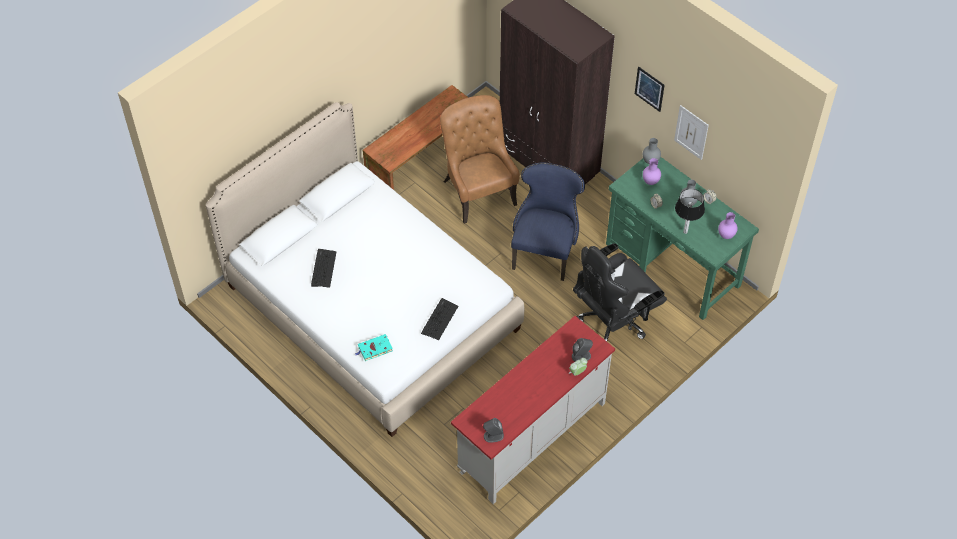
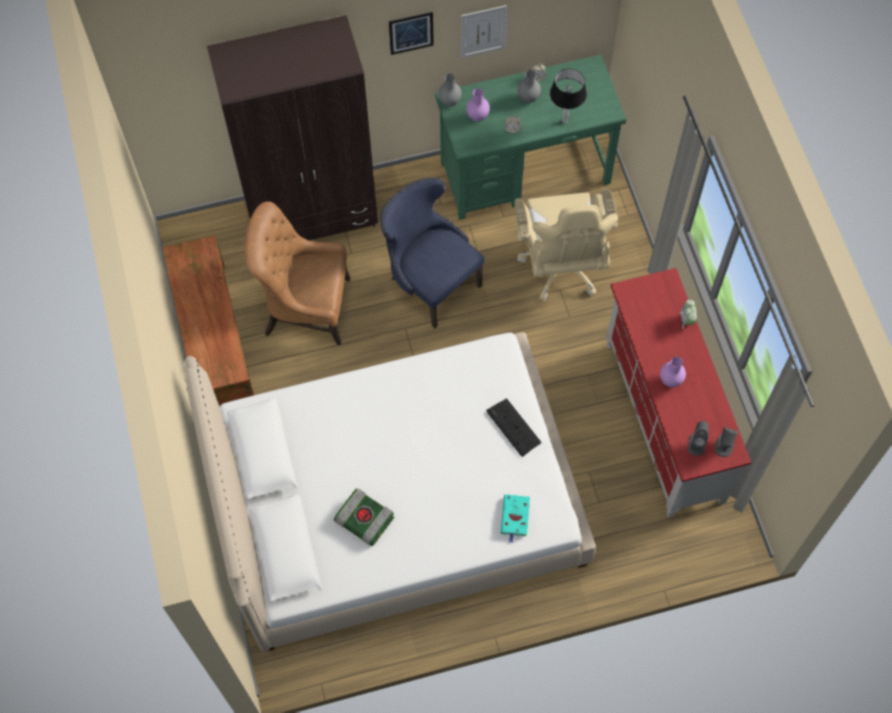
camera: 60 degrees left, 10 degrees up
(323, 268) = (363, 519): keyboard -> book
(581, 356) = (667, 305): grey speaker -> grey speaker (697, 443)
(616, 318) = (560, 261): black office chair -> beige office chair
(725, 236) = (592, 88): purple vase -> purple vase (670, 381)

